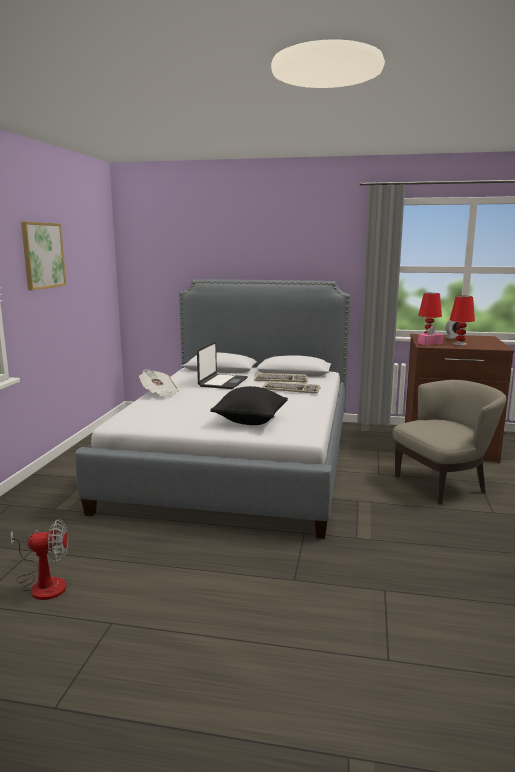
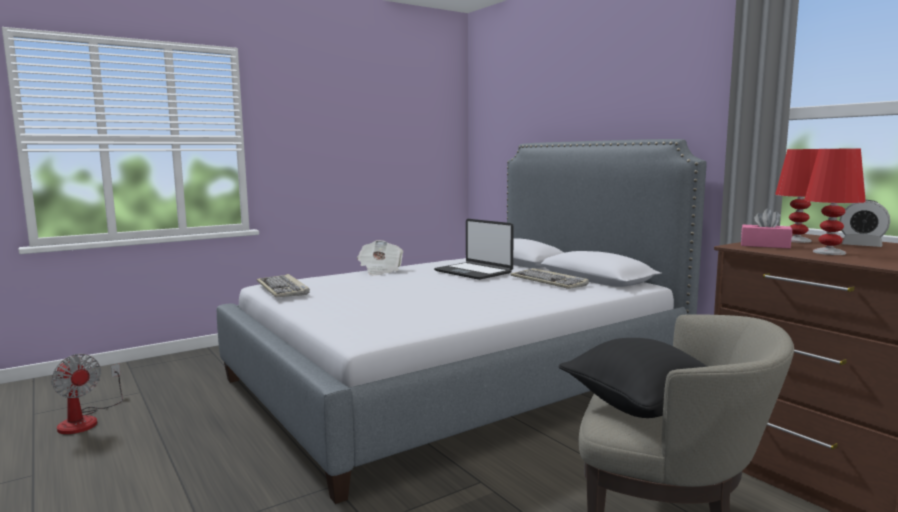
camera: 45 degrees right, 5 degrees down
(43, 255) = (323, 110): picture -> none
(222, 382) = (474, 272): laptop -> laptop turned 75 degrees clockwise
(250, 421) = (365, 311): black pillow -> black pillow (641, 406)
(292, 389) = (525, 293): keyboard -> keyboard (283, 289)

